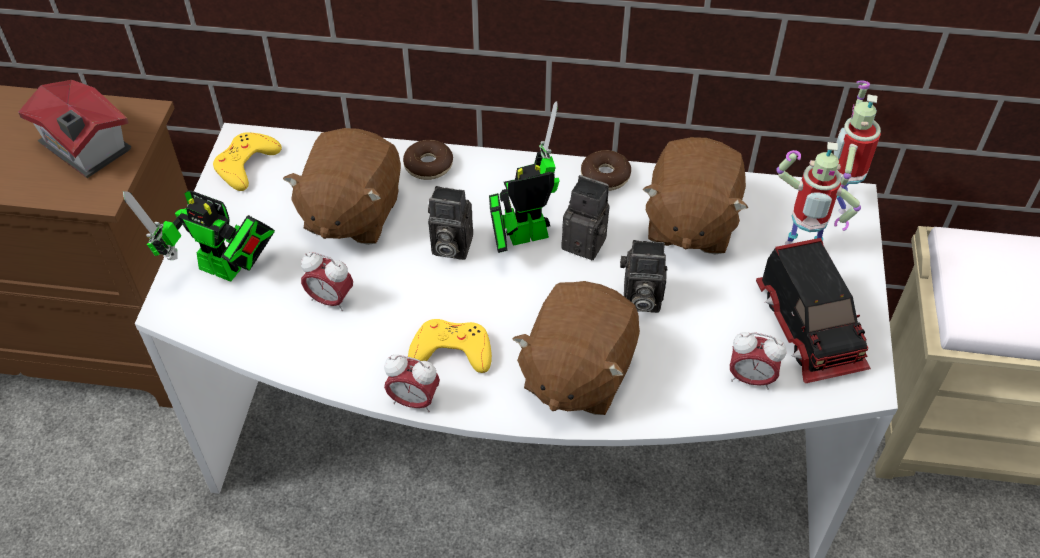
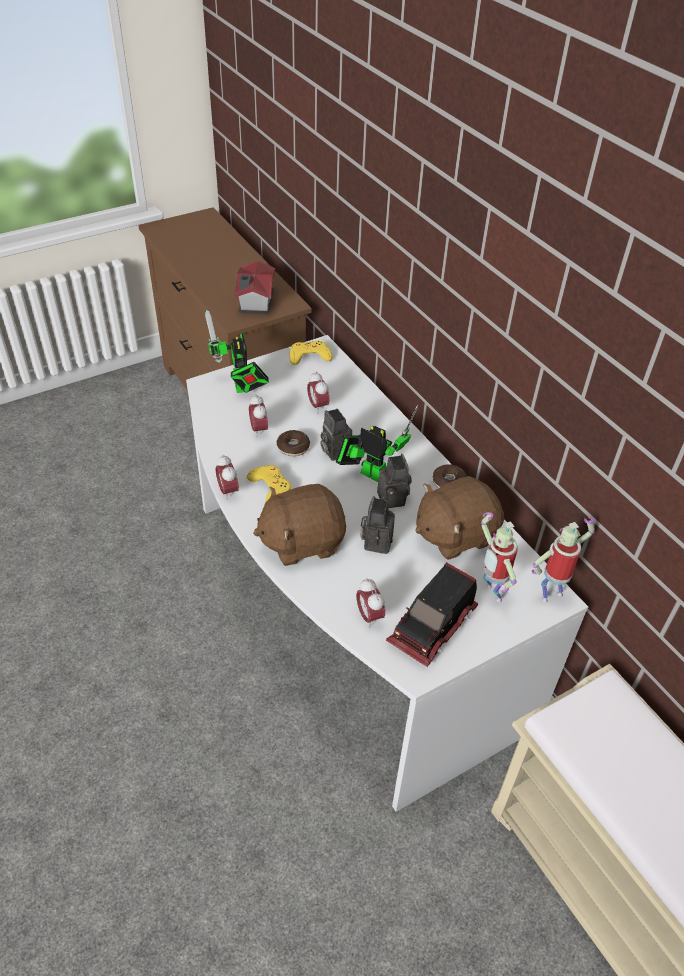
camera: 50 degrees right, 5 degrees down
(351, 213) = (318, 406): brown plush toy -> alarm clock
(428, 166) = (378, 414): donut -> donut (293, 447)
(639, 300) = (376, 541): camera -> camera turned 45 degrees clockwise

